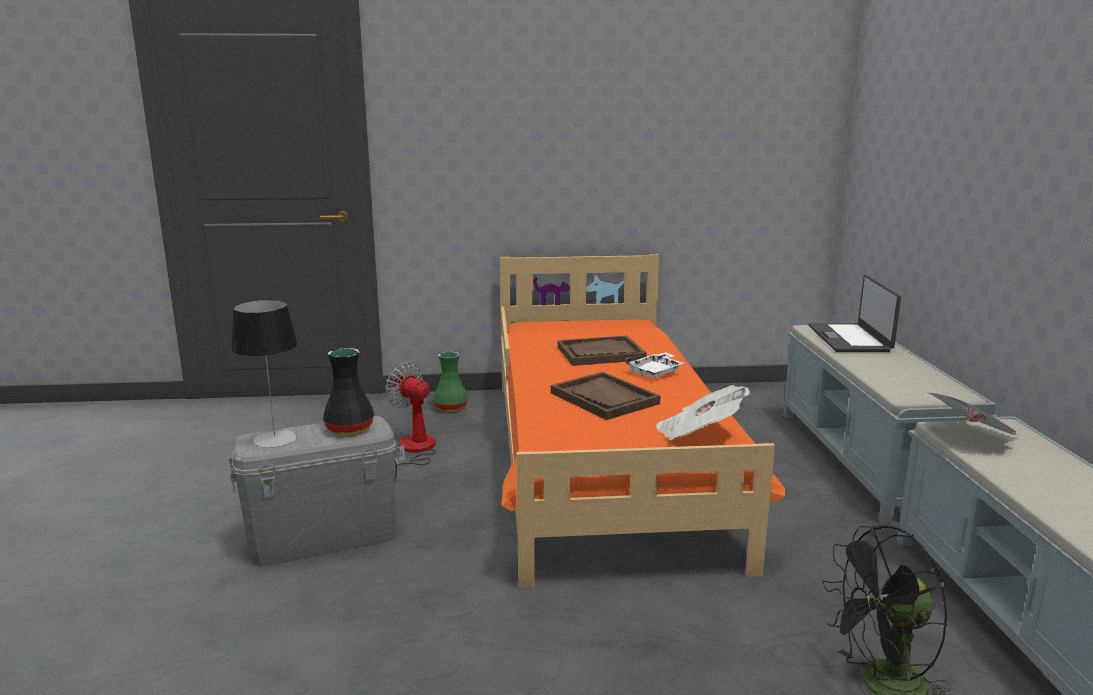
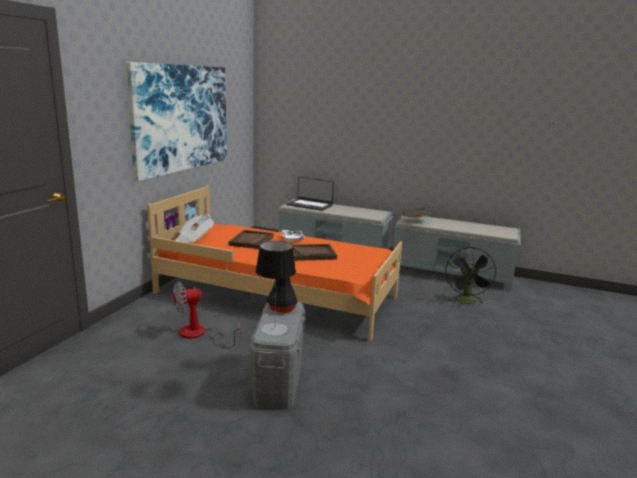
camera: 65 degrees left, 0 degrees up
(451, 407) = (153, 311): green vase -> none
(603, 133) = (181, 118): none -> picture
(698, 434) = (367, 250): newspaper -> newspaper (194, 238)

